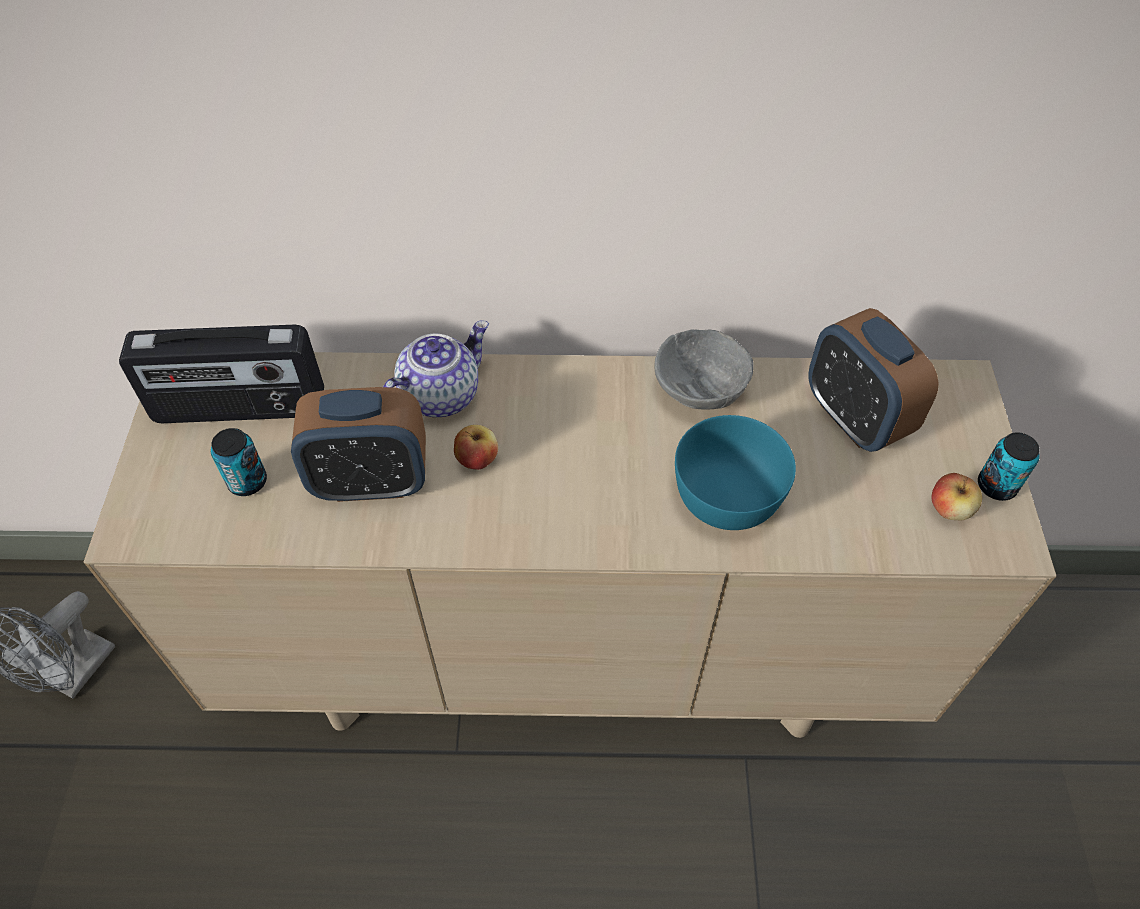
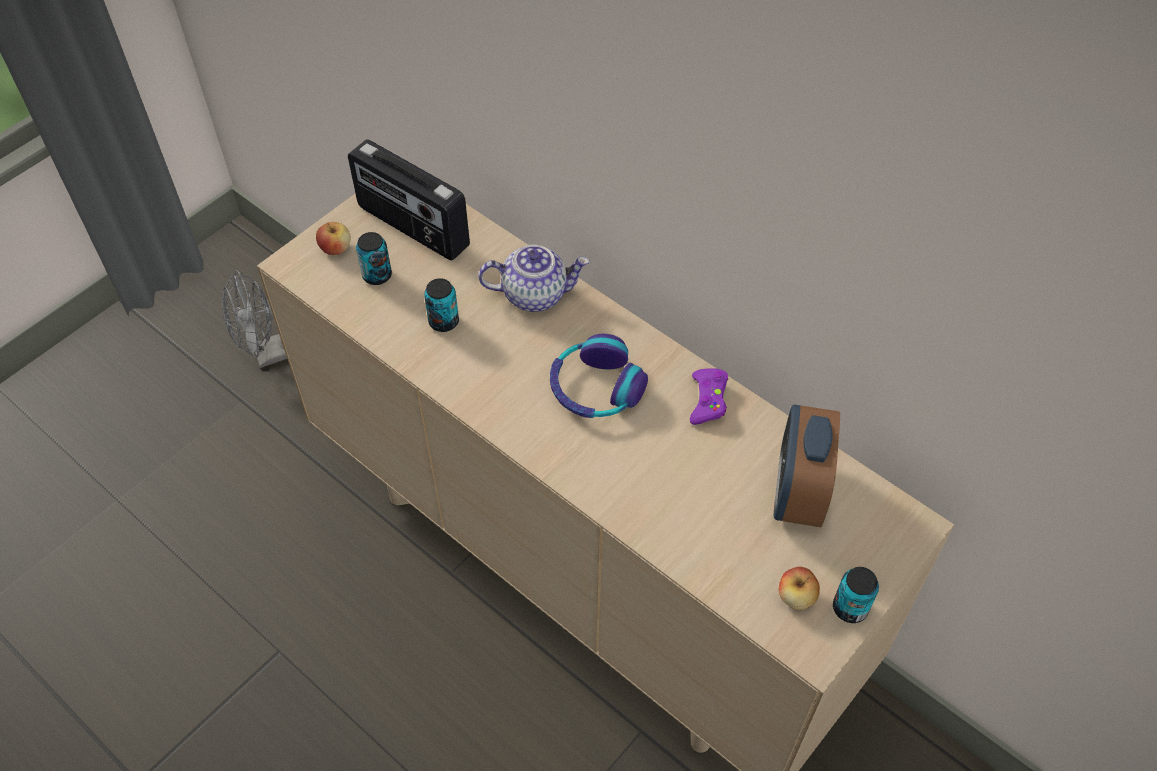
camera: 40 degrees right, 0 degrees up
(371, 482) = (444, 321): alarm clock -> can
(477, 459) = (518, 349): apple -> apple (336, 248)
(590, 445) = (595, 388): none -> headphones
(699, 389) = (708, 400): grey bowl -> purple game controller
(725, 495) = (650, 479): turquoise bowl -> none

